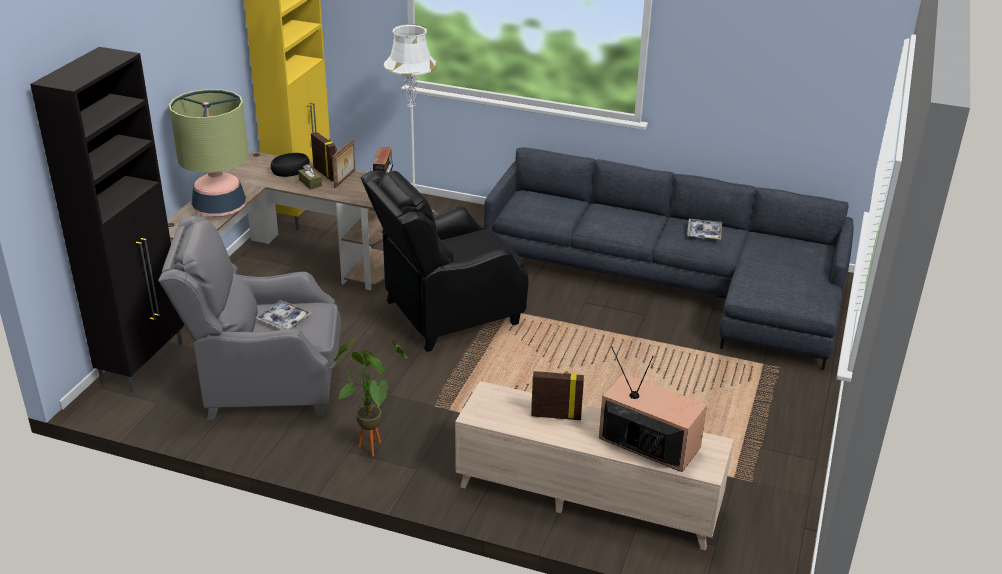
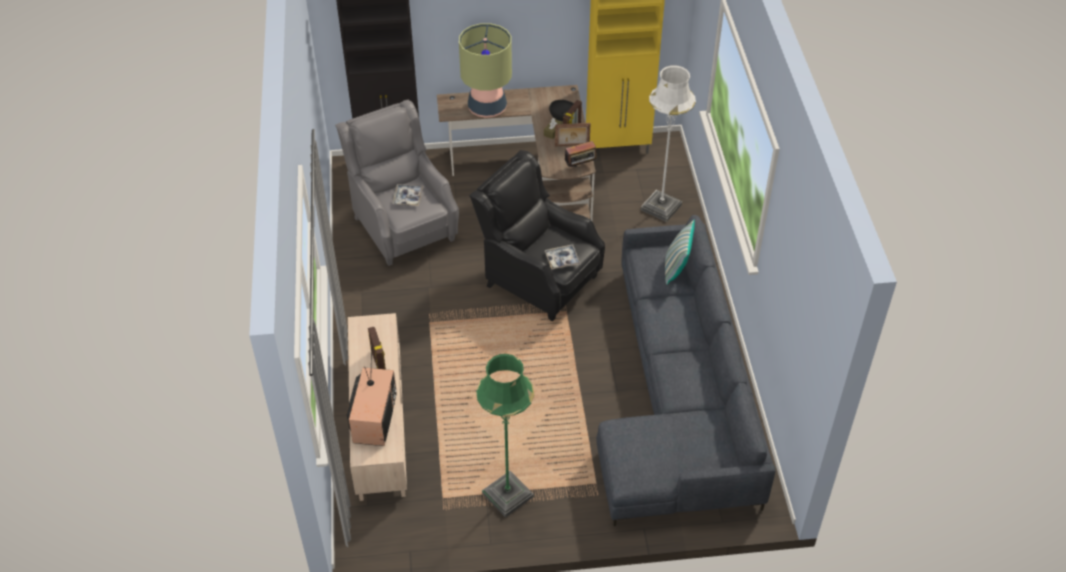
camera: 65 degrees right, 15 degrees up
(371, 444) = (374, 299): potted plant -> none
(551, 199) = (676, 268): none -> pillow
(704, 233) = (689, 377): tray -> tray (562, 260)
(751, 427) = (508, 495): none -> green floor lamp

